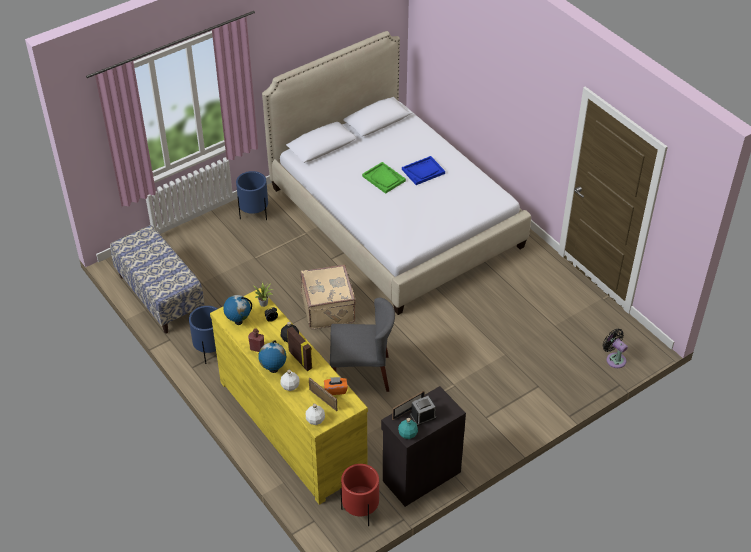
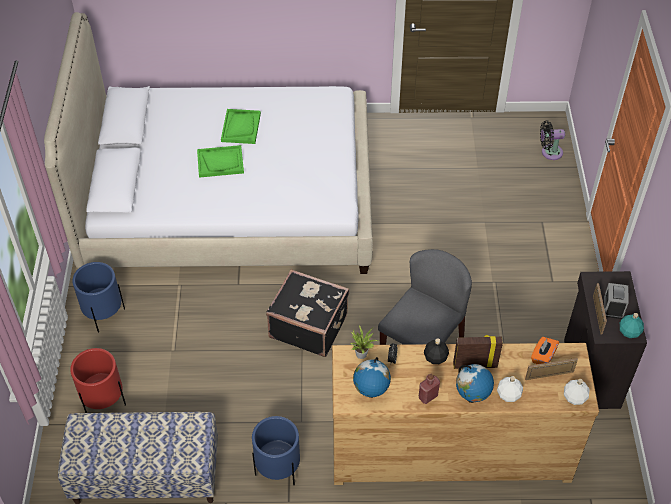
camera: 55 degrees left, 5 degrees up
(292, 426) = (449, 449): yellow dresser -> brown dresser
(329, 308) = (308, 325): beige suitcase -> black suitcase
(360, 510) = (602, 449): red planter -> red planter (104, 401)
(423, 171) = (241, 127): blue tray -> green tray

